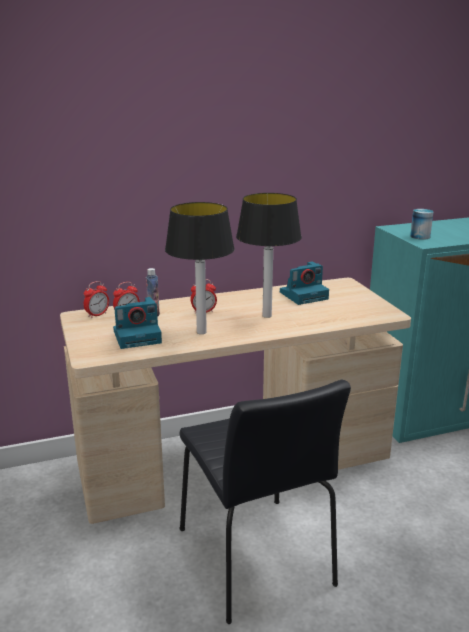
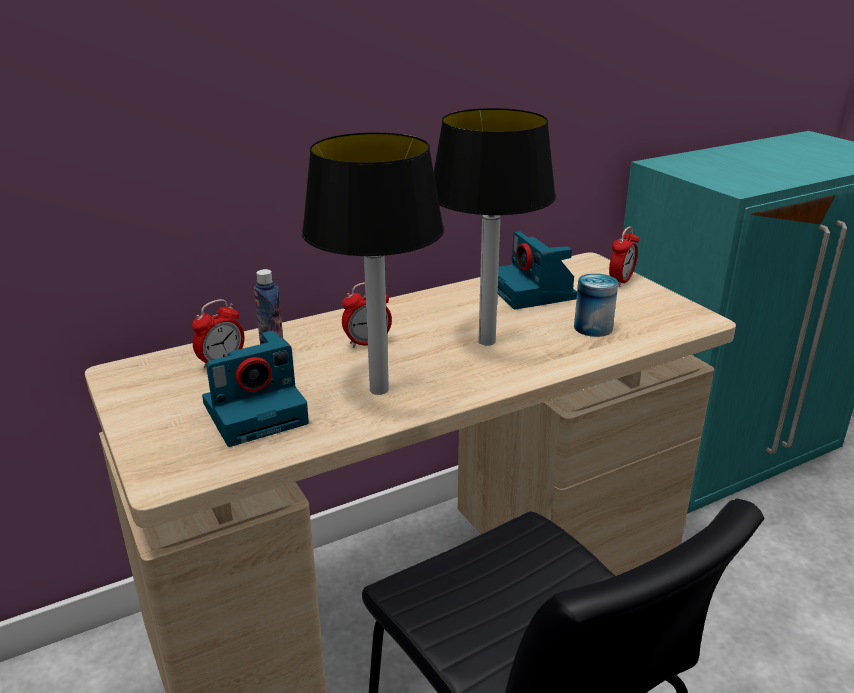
camera: 10 degrees left, 5 degrees up
(97, 315) = (162, 368): alarm clock -> alarm clock (621, 281)
(304, 295) = (533, 293): camera -> camera turned 105 degrees clockwise
(420, 236) = (718, 176): can -> can (593, 327)

